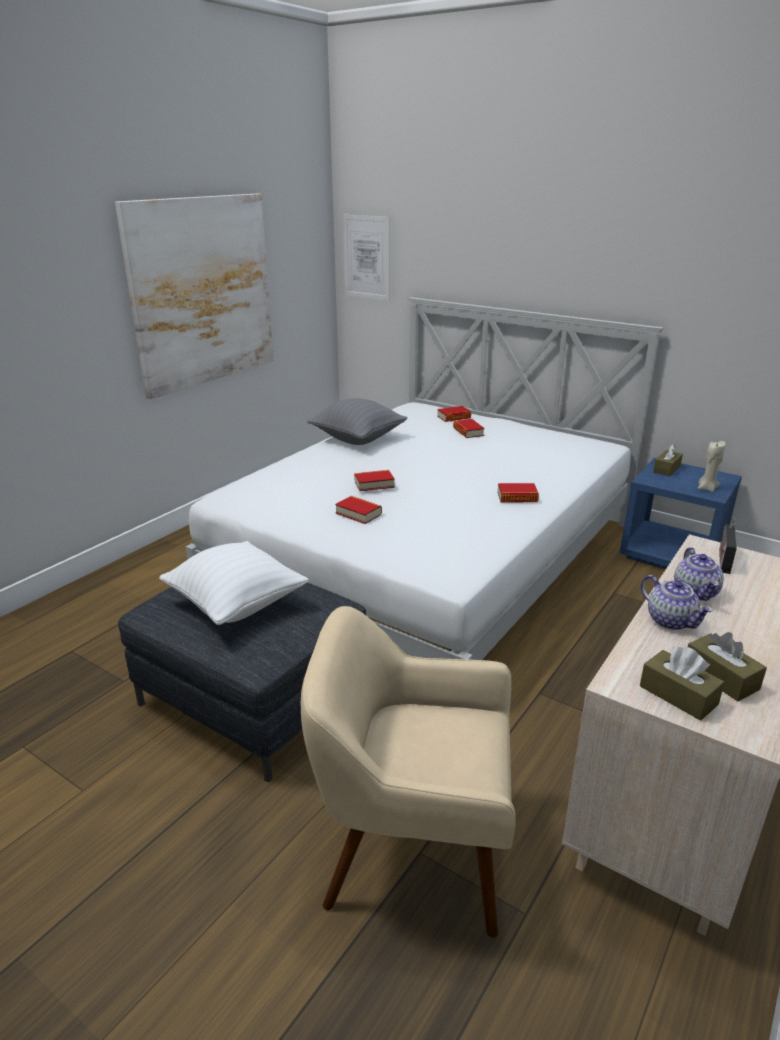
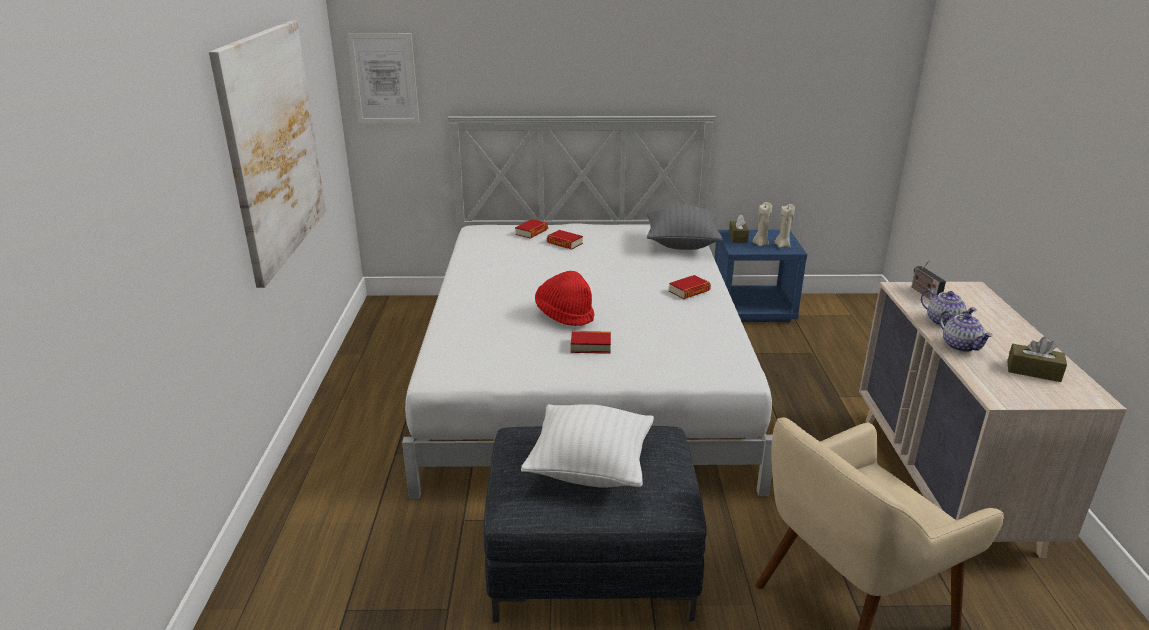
camera: 35 degrees left, 0 degrees up
(358, 439) = (477, 276): grey pillow -> grey pillow (681, 244)
(374, 484) = (565, 315): book -> red hat
(671, 621) = (961, 346): teapot -> teapot turned 45 degrees clockwise
(678, 695) = (1033, 391): brown tissue box -> none
(683, 481) = (760, 244): none -> beige candle

